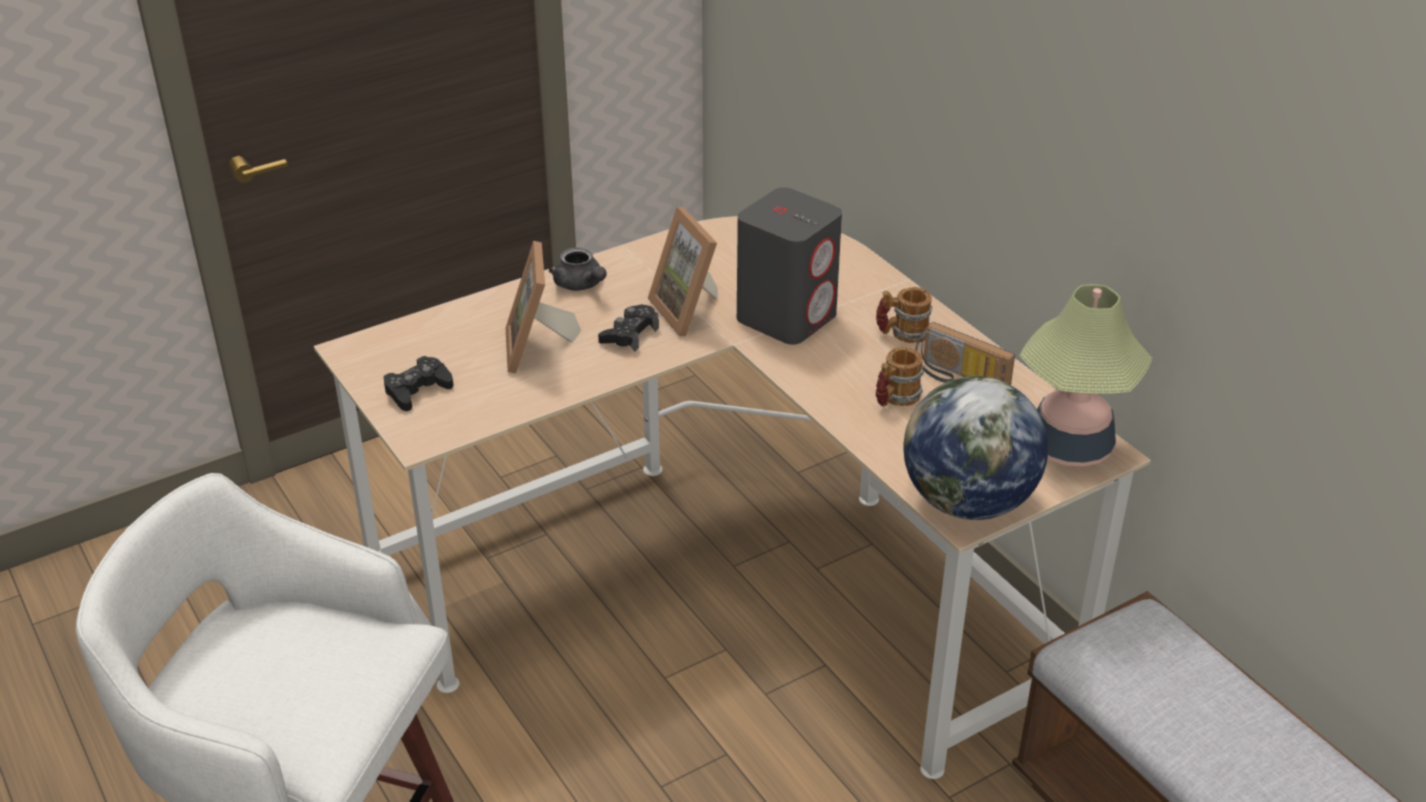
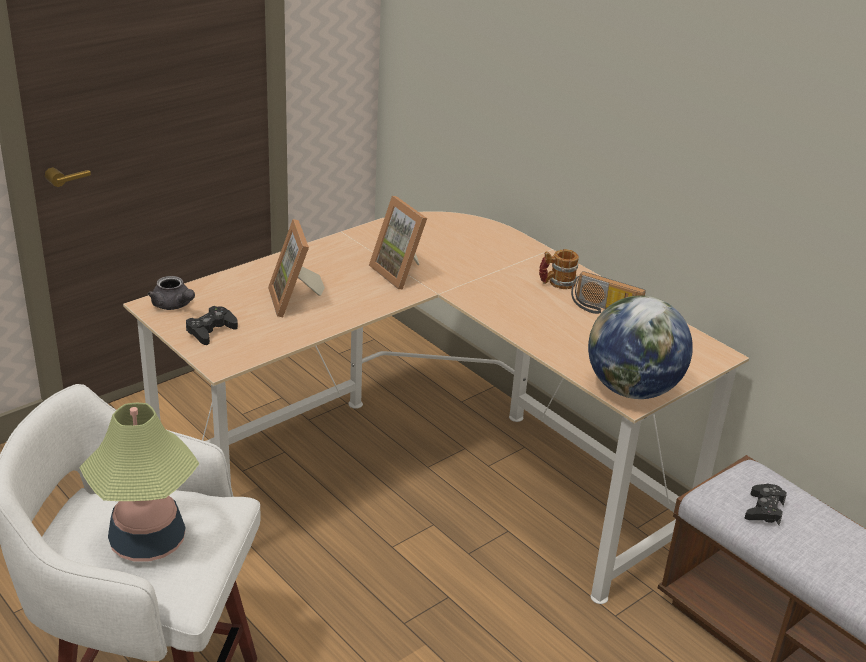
camera: 10 degrees left, 5 degrees down
(581, 285) = (317, 258): grey teapot -> grey teapot (174, 305)
(629, 334) = (361, 289): black game controller -> black game controller (764, 510)
(787, 316) = (472, 275): grey speaker -> none
(895, 399) = (563, 325): mug -> none
(1069, 446) = (692, 351): table lamp -> table lamp (147, 541)

